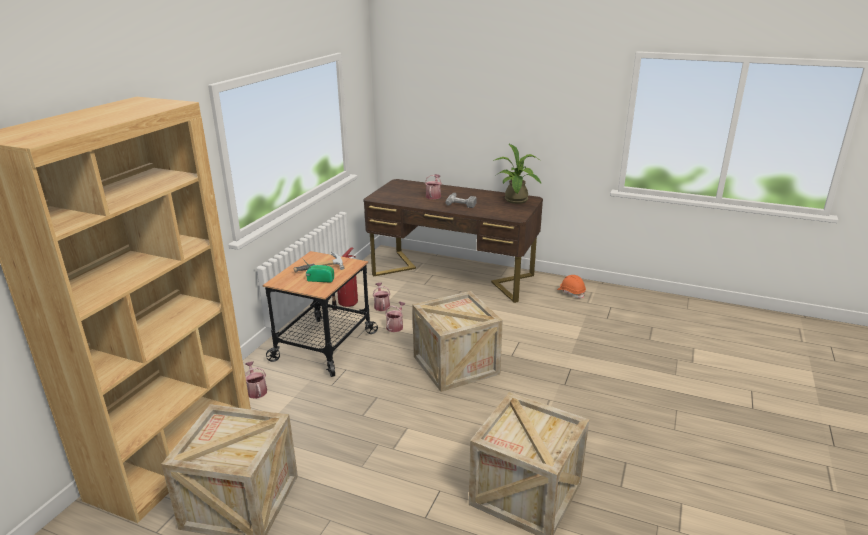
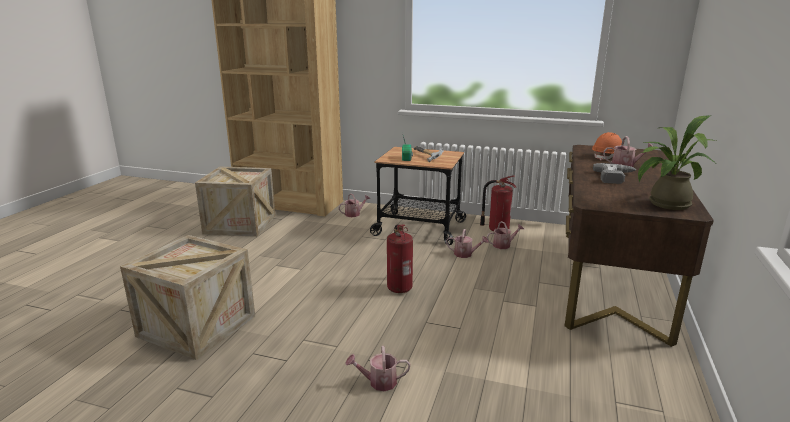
camera: 85 degrees right, 5 degrees down
(456, 365) = (399, 288): crate -> fire extinguisher
(571, 293) = (640, 384): orange hard hat -> orange hard hat (607, 156)
(589, 380) = (378, 382): none -> watering can

